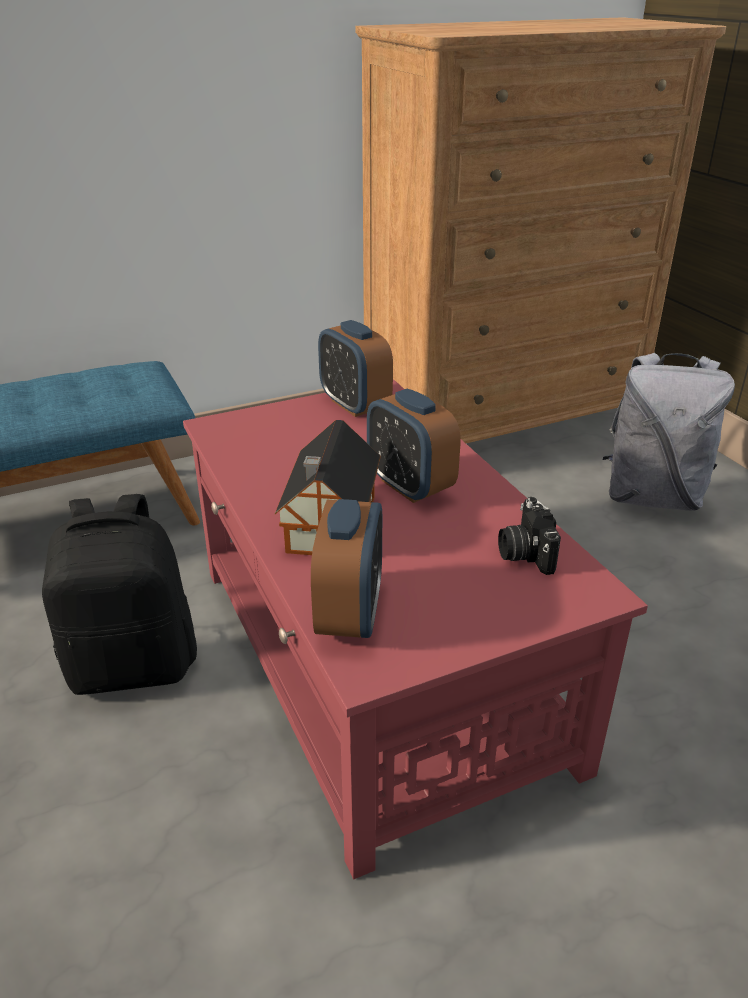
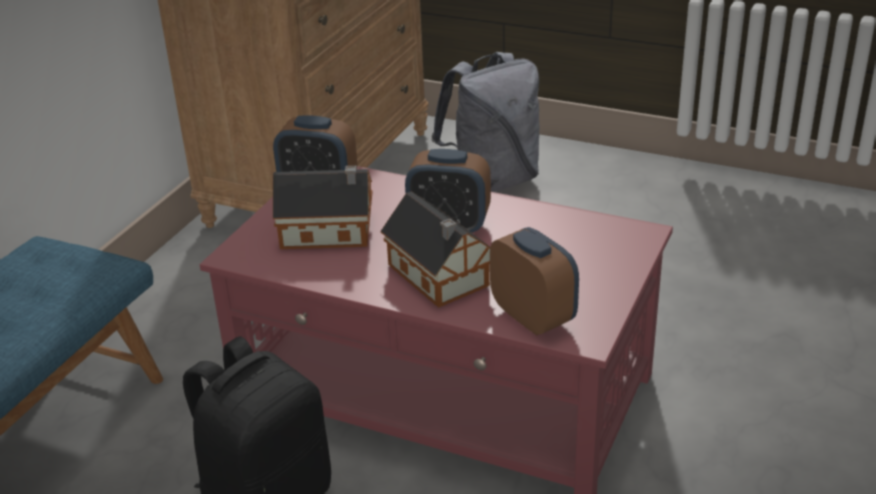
camera: 40 degrees left, 0 degrees up
(307, 442) = (330, 232): none -> toy house
(524, 553) = (576, 232): camera -> none

